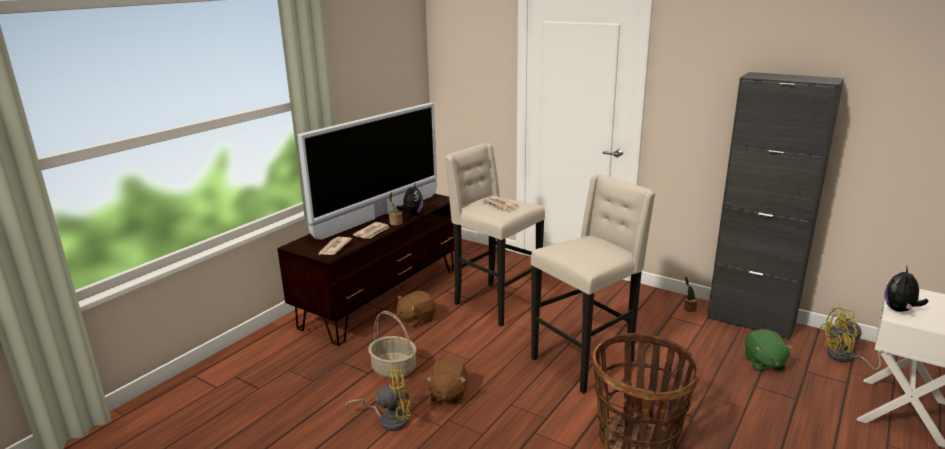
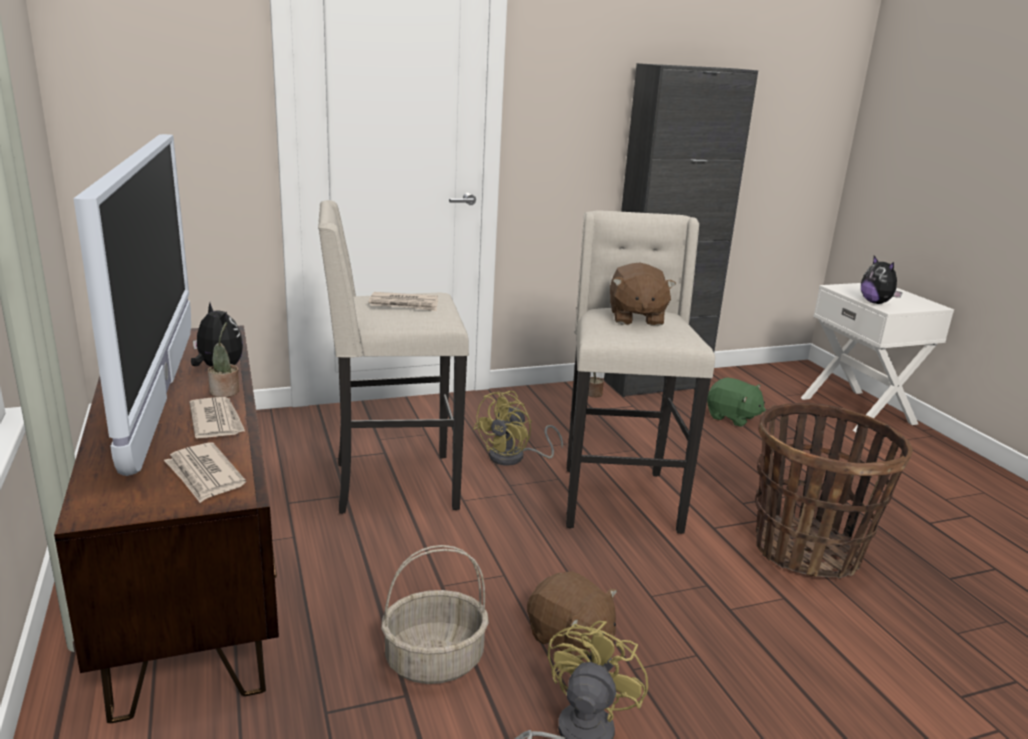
camera: 55 degrees left, 0 degrees up
(416, 319) = (322, 567): brown plush toy -> brown plush toy (635, 318)
(846, 358) = (763, 386): yellow fan -> yellow fan (514, 458)

